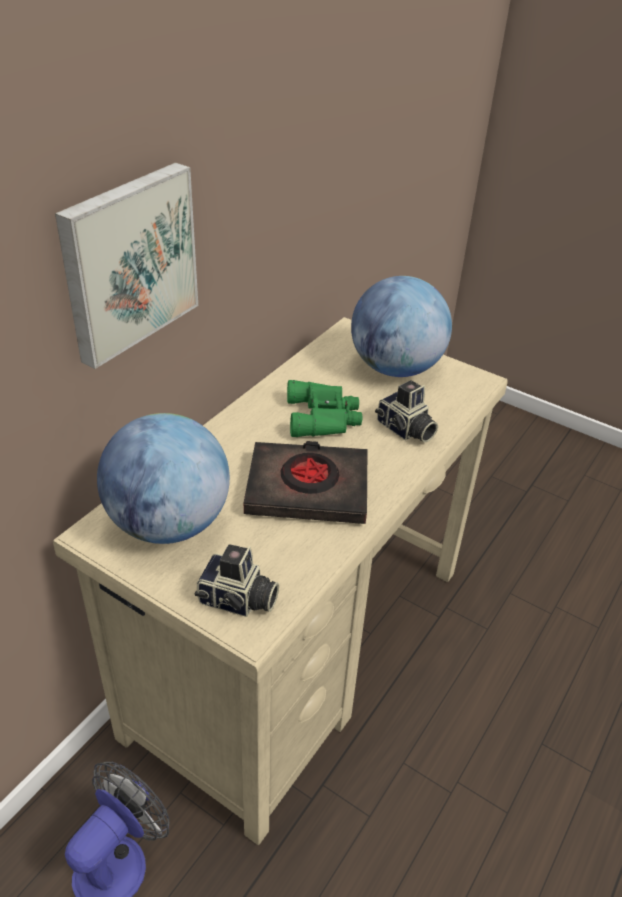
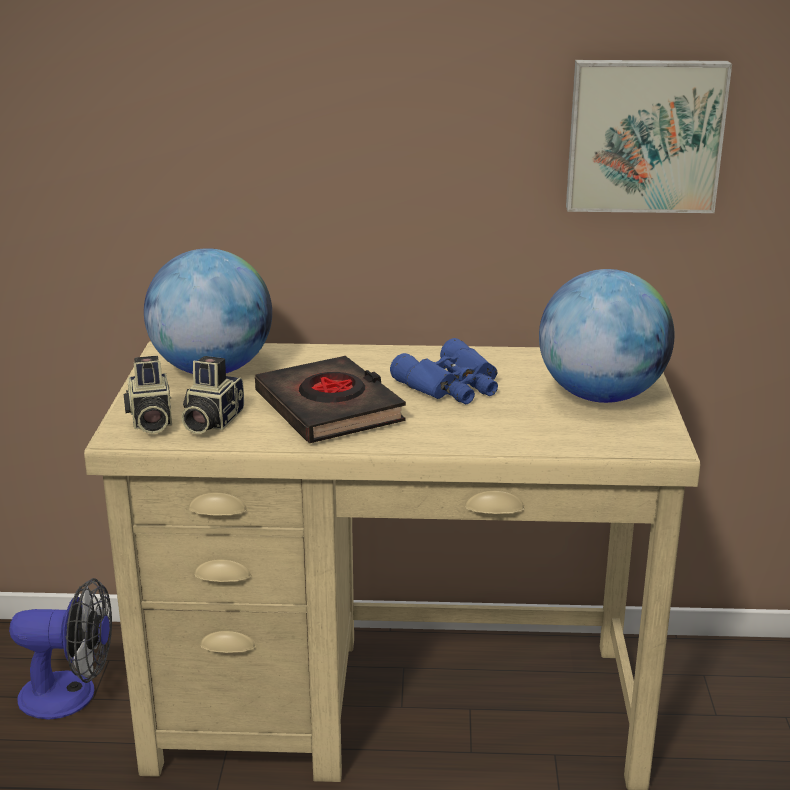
camera: 60 degrees right, 15 degrees down
(128, 262) = (287, 121): picture -> picture (644, 135)
(324, 417) = (452, 386): green binoculars -> blue binoculars
(405, 430) = (493, 428): camera -> camera (210, 421)

